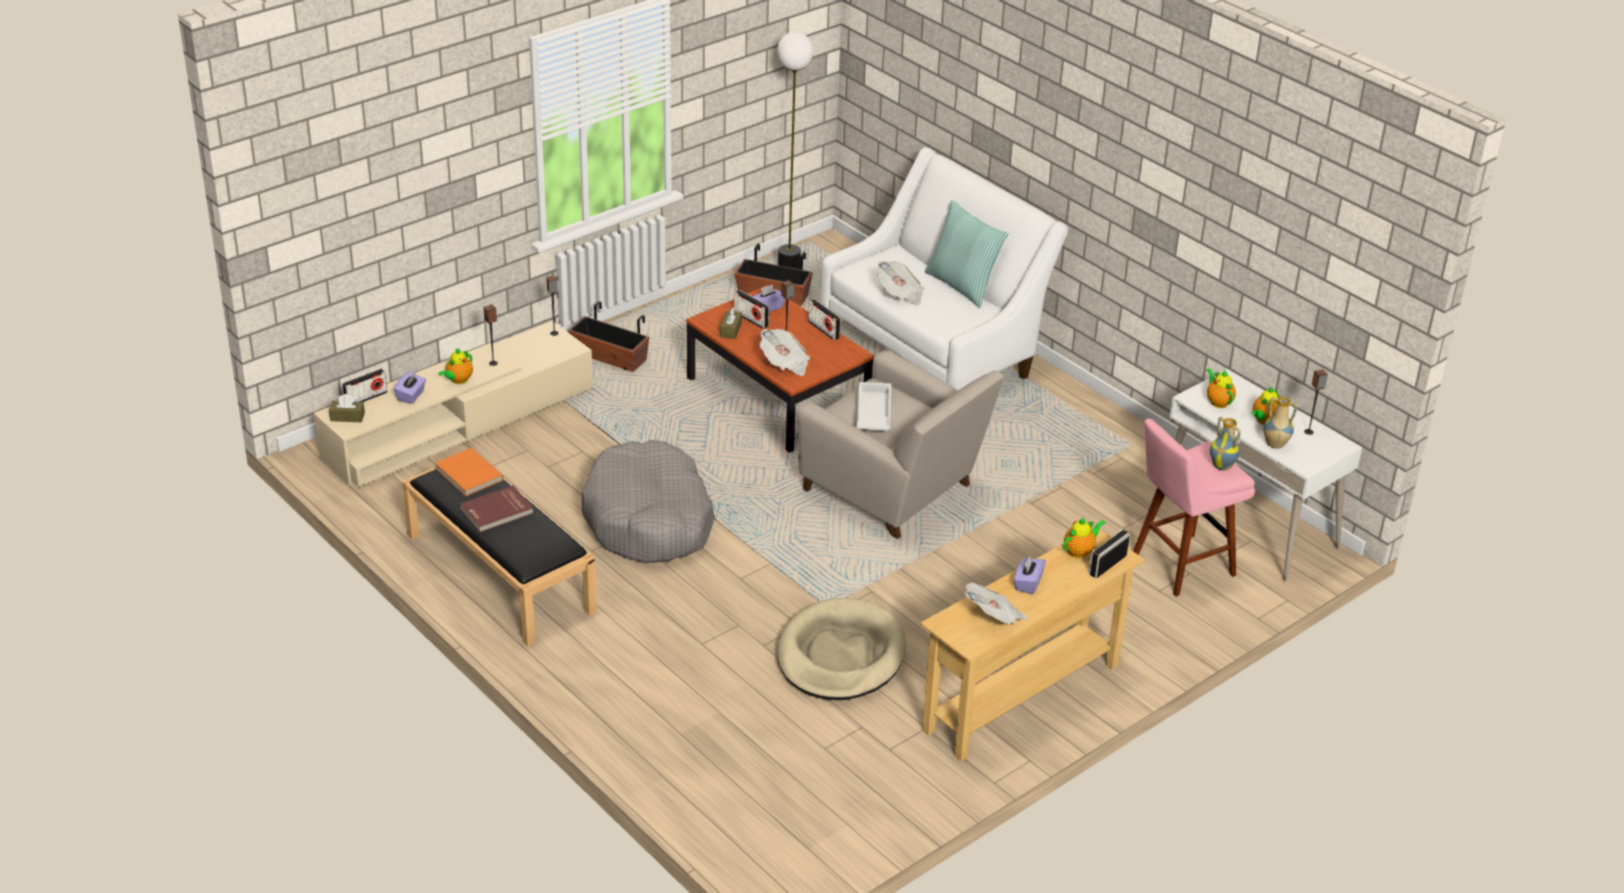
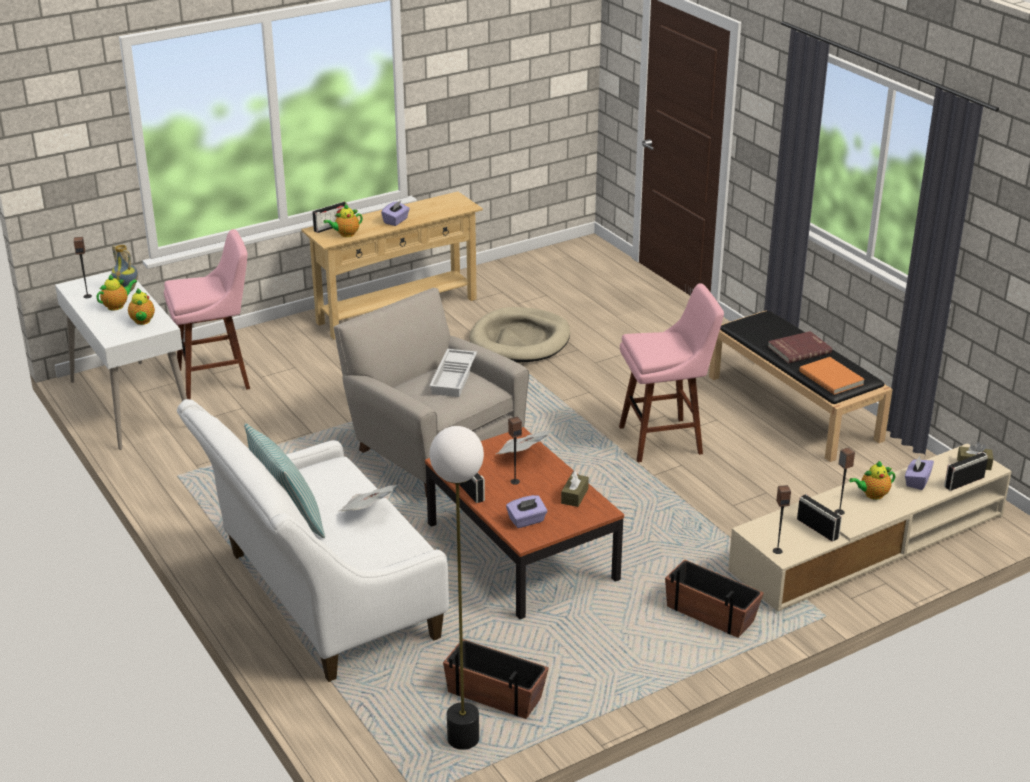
camera: 170 degrees left, 5 degrees down
(458, 380) = (872, 495): teapot -> teapot turned 150 degrees counterclockwise
(649, 520) = (665, 439): grey dog bed -> pink stool
(751, 319) = (549, 507): radio -> radio (817, 528)
(994, 617) = (430, 207): newspaper -> none
(1223, 466) = (183, 285): vase -> none

